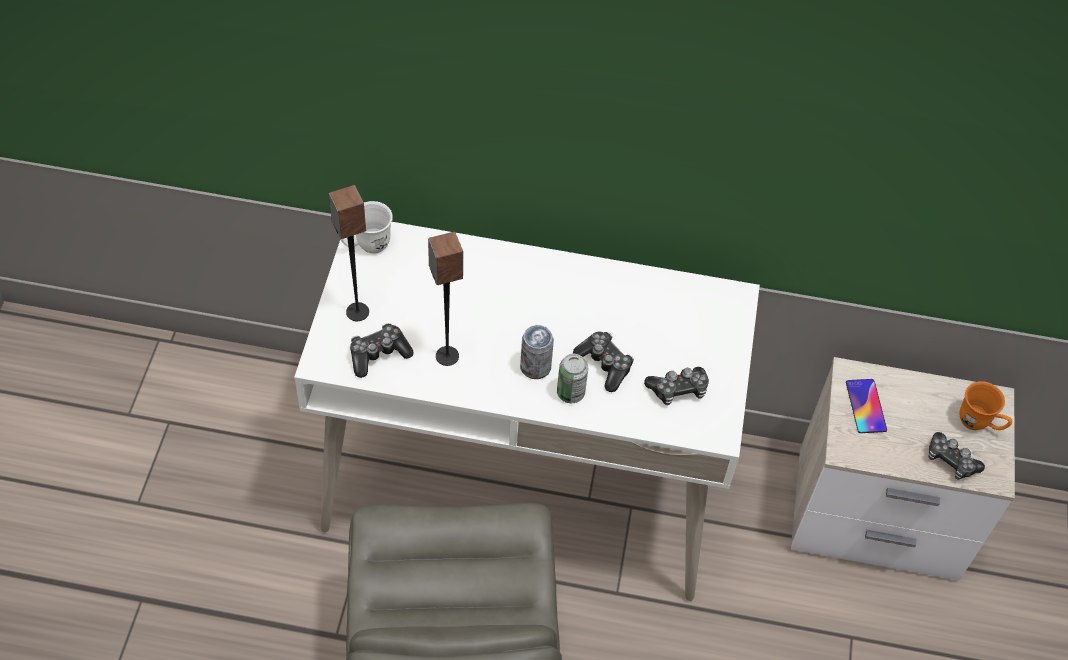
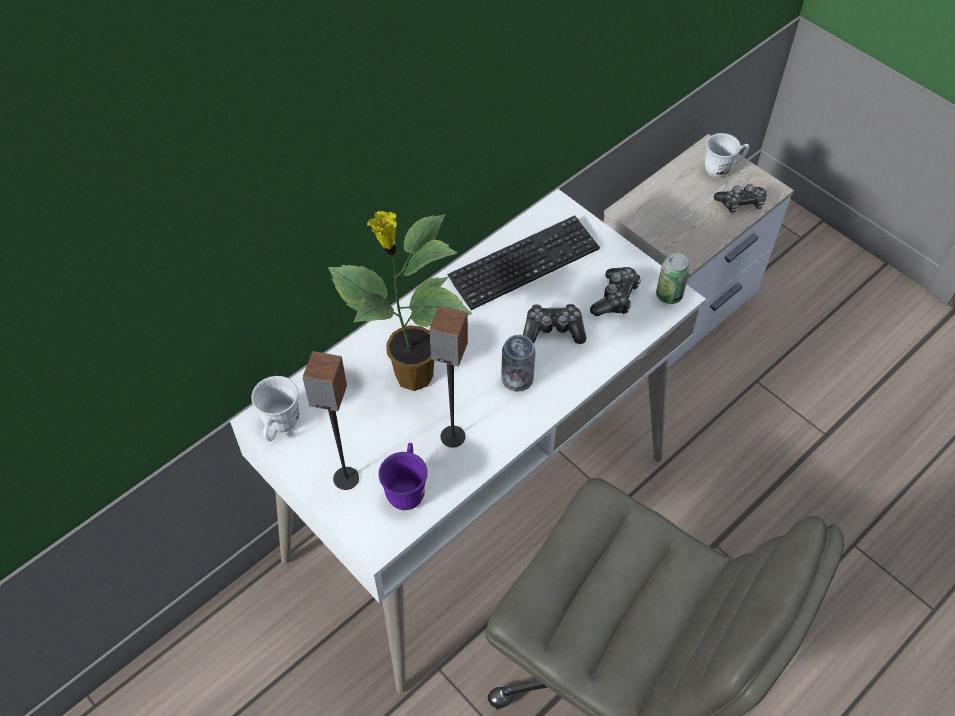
camera: 50 degrees left, 0 degrees up
(378, 354) = (407, 489): game controller -> purple mug
(479, 297) = (411, 375): none -> potted plant
(570, 393) = (562, 370): can -> can (669, 295)
(654, 307) = (524, 264): none -> keyboard
(865, 406) = (660, 219): phone -> none
(979, 424) = (722, 169): orange mug -> white mug

